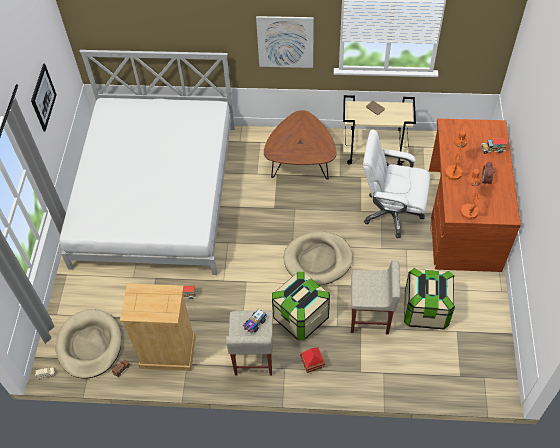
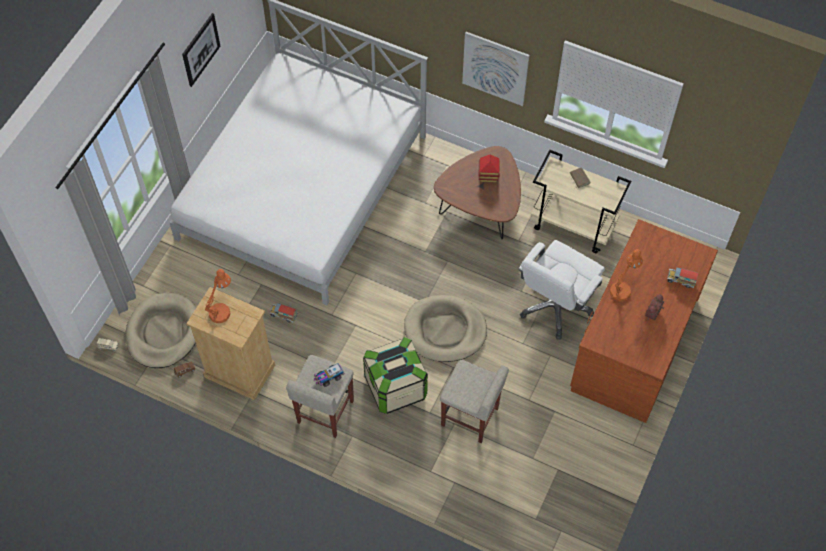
camera: 20 degrees right, 5 degrees up
(312, 364) = (383, 443): toy house -> toy house (488, 176)
(391, 213) = (555, 306): white office chair -> white office chair turned 90 degrees counterclockwise
(425, 310) = (536, 433): storage box -> none
(468, 208) = (614, 339): orange table lamp -> orange table lamp (222, 309)

